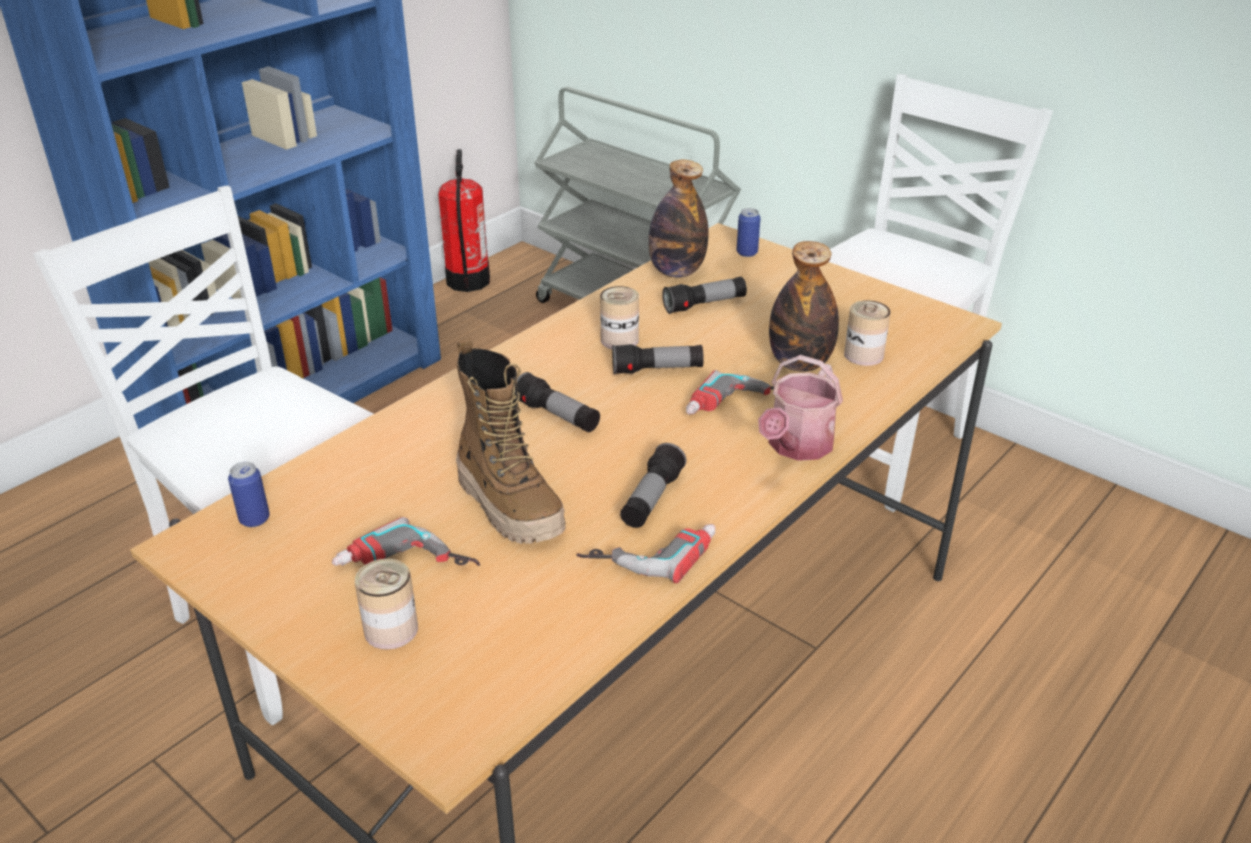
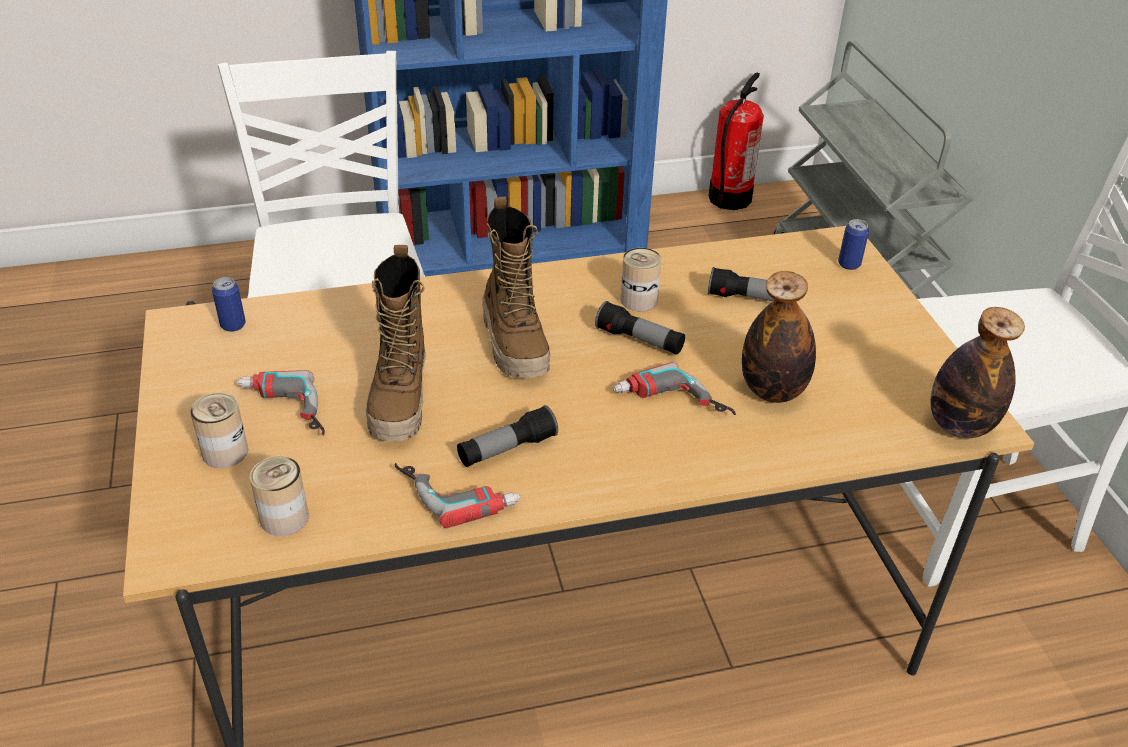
camera: 35 degrees right, 5 degrees up
(557, 416) = (515, 344): flashlight -> boot
(676, 271) = (761, 257): bottle -> bottle (959, 425)
(796, 446) = (677, 465): watering can -> none
(863, 355) = (844, 410): can -> can (284, 518)

